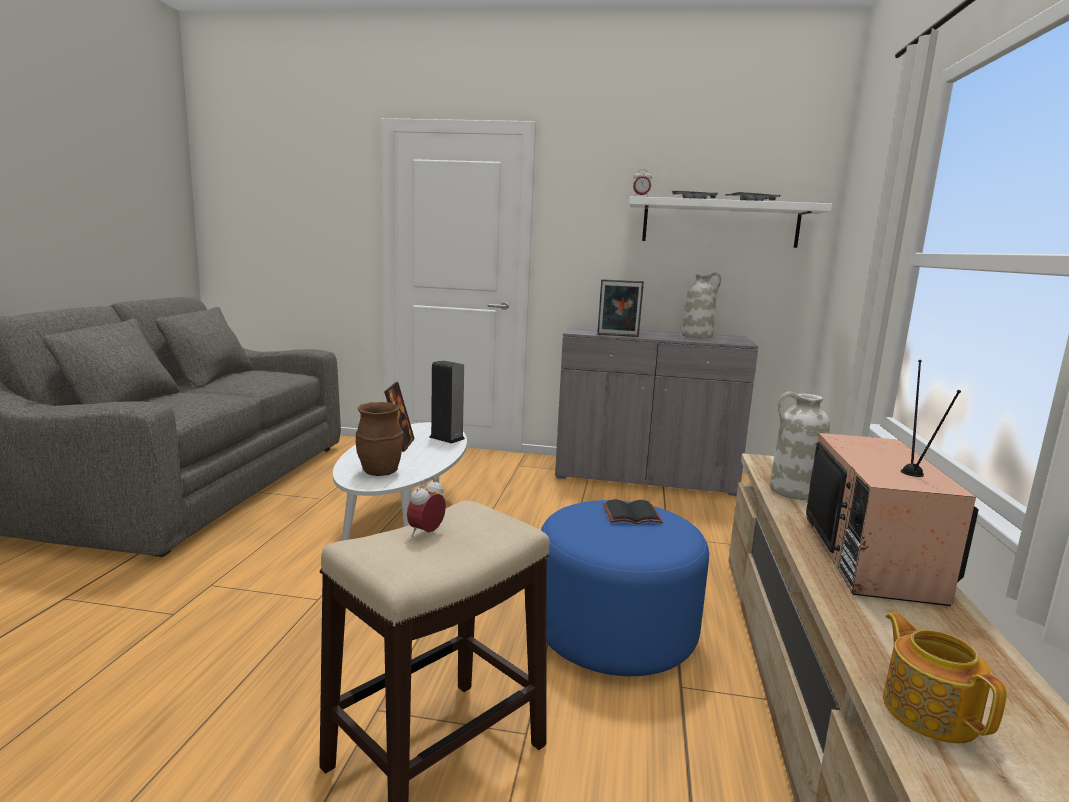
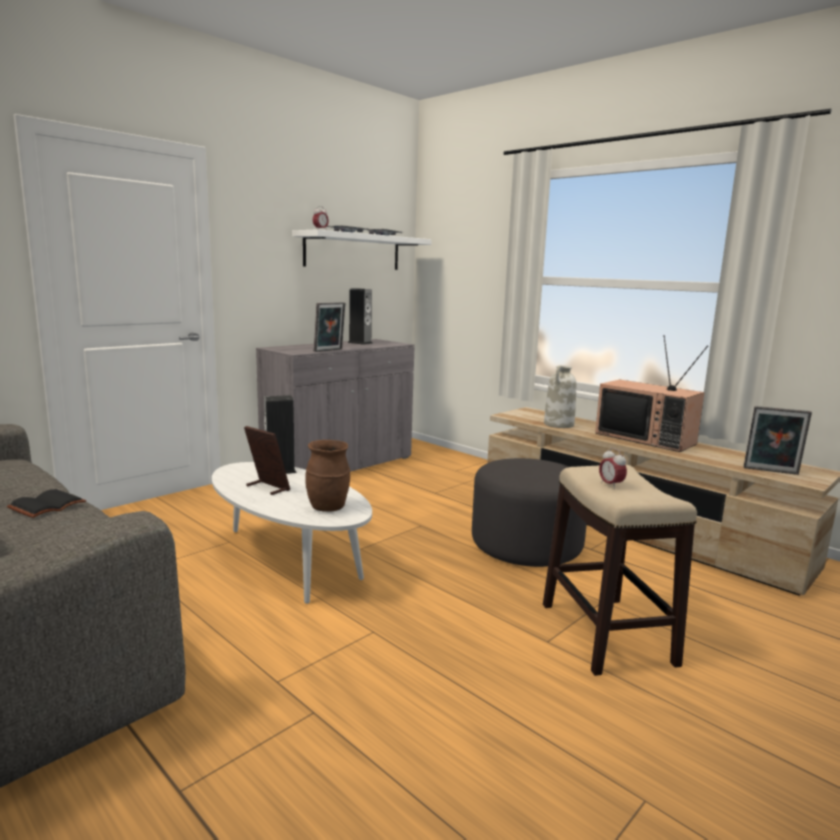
camera: 55 degrees left, 0 degrees up
(615, 631) = (526, 545): blue ottoman -> grey ottoman
(631, 515) = (521, 465): black book -> black book (47, 506)
(697, 336) = (360, 343): white vase -> speaker
(928, 711) = (771, 471): teapot -> picture frame

